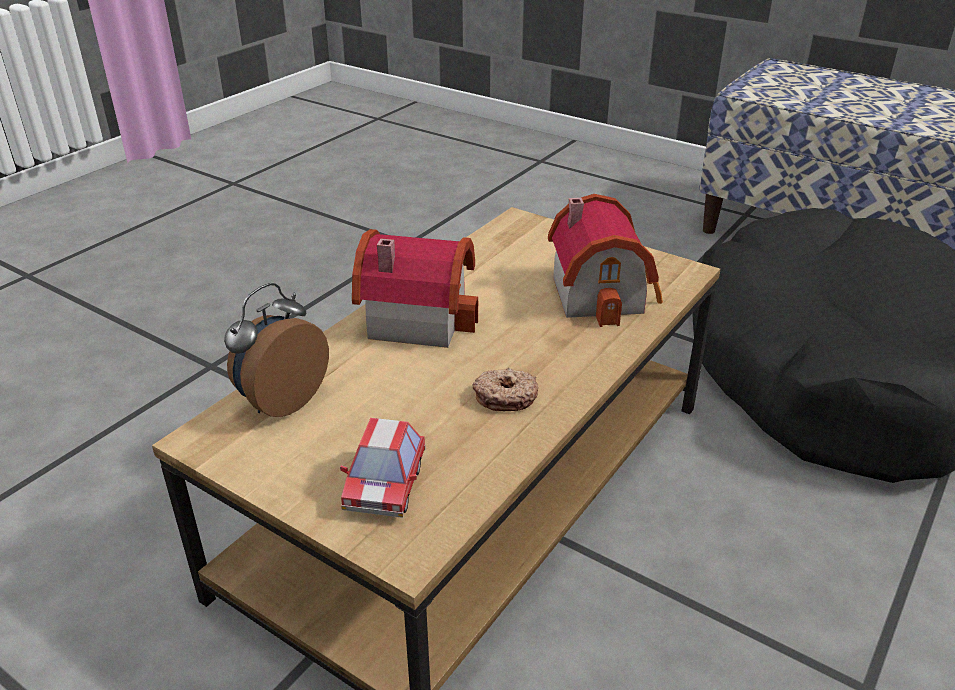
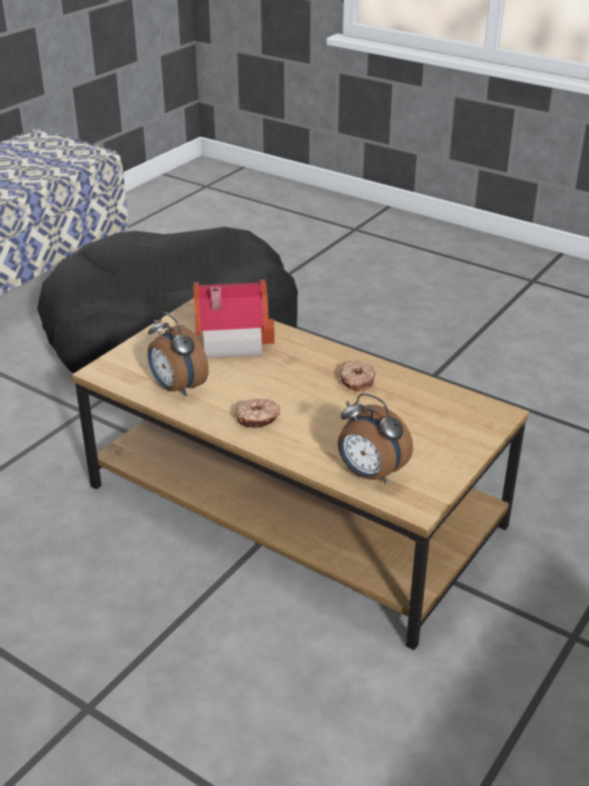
camera: 90 degrees left, 0 degrees up
(386, 486) = (449, 423): toy car -> none
(416, 316) = (257, 419): toy house -> donut
(484, 263) = (177, 388): none -> alarm clock

